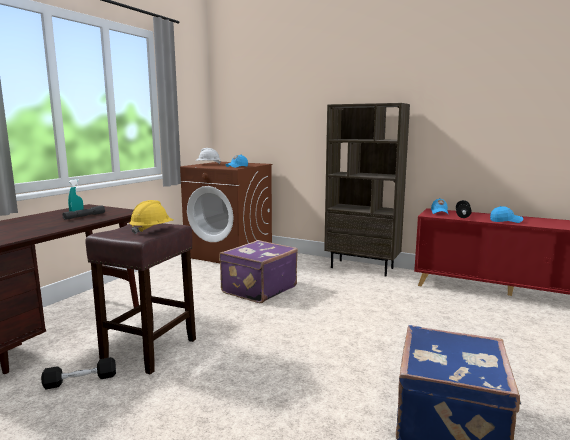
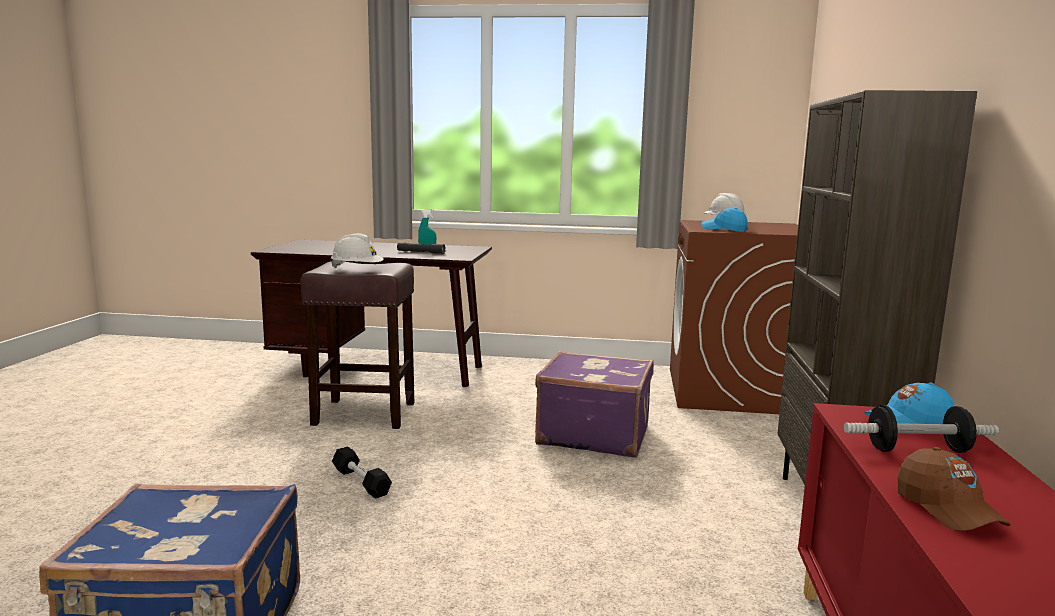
camera: 70 degrees right, 0 degrees up
(80, 380) = (294, 402): black dumbbell -> black dumbbell (361, 482)
(152, 230) = (357, 269): yellow hard hat -> white hard hat
(505, 221) = (947, 509): blue cap -> brown cap

